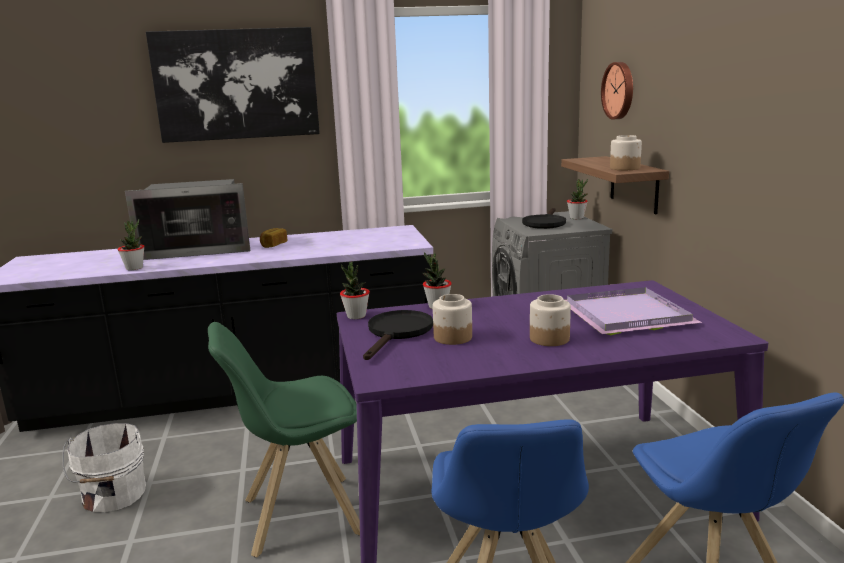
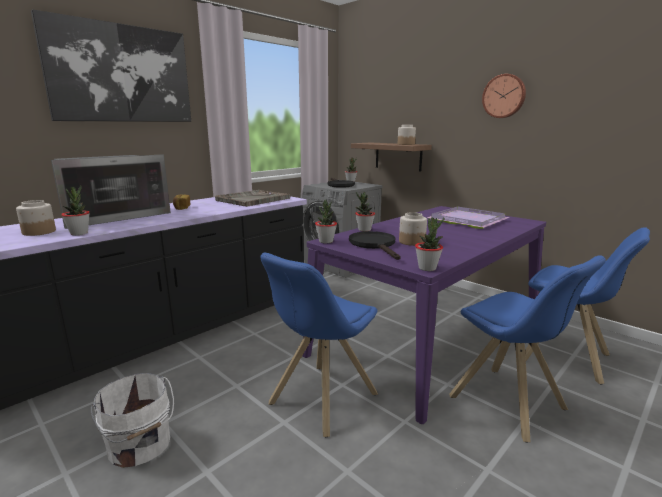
camera: 35 degrees left, 0 degrees up
(301, 515) = (322, 398): green chair -> blue chair
(369, 240) = (252, 199): none -> grey tray
(380, 380) = (427, 268): none -> potted plant
(549, 339) = (460, 234): jar -> jar (38, 232)
(619, 90) = (381, 101): wall clock -> wall clock (504, 96)

